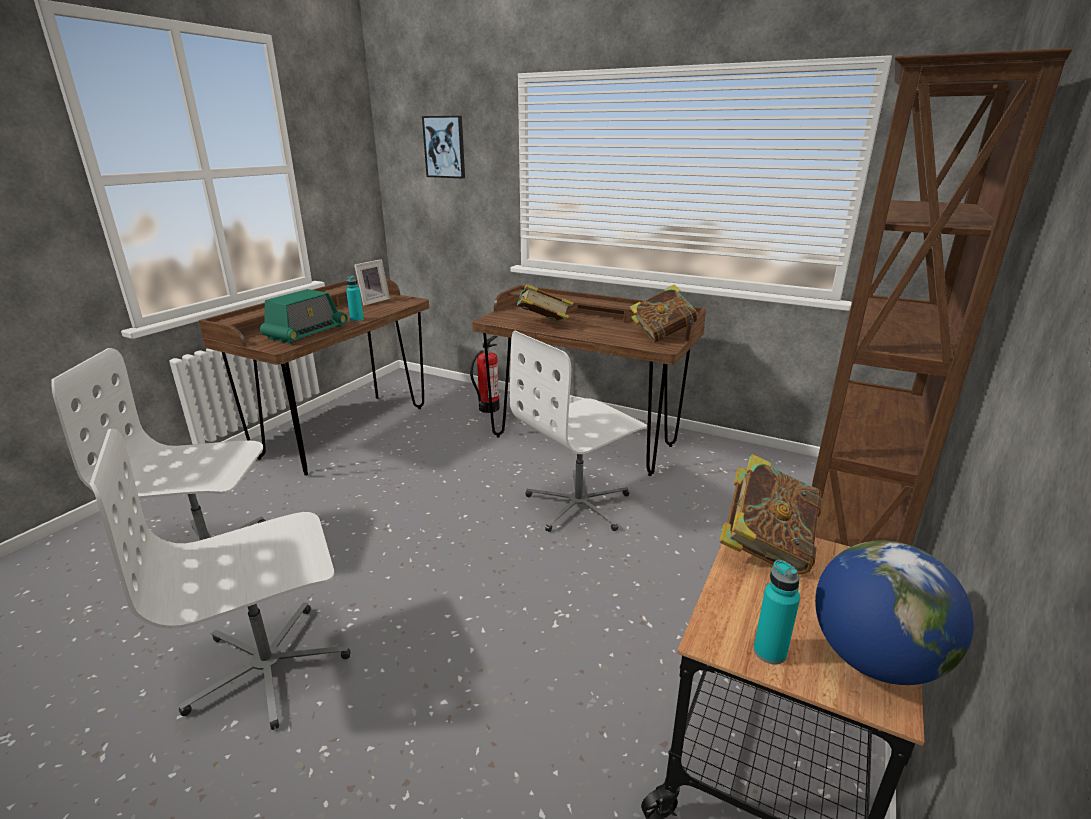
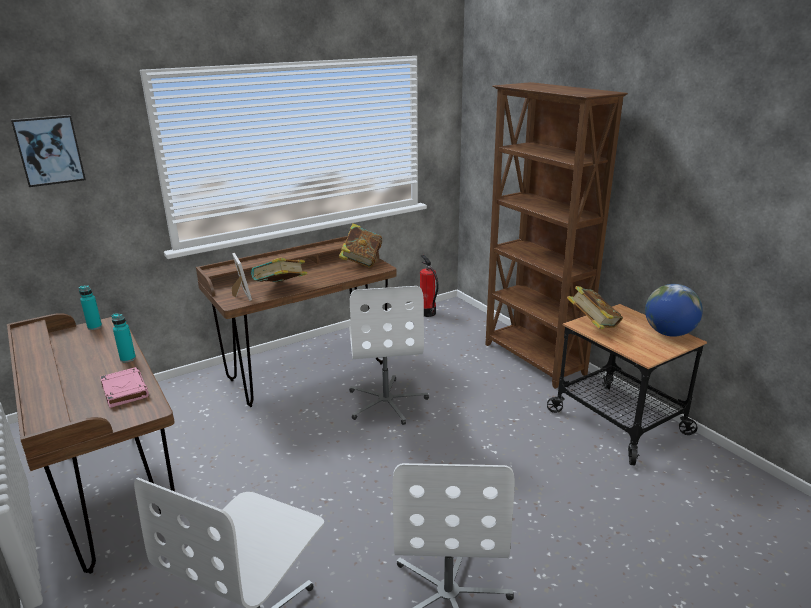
camera: 60 degrees left, 0 degrees up
(306, 332) = (124, 390): radio -> pink book
(373, 301) = (72, 341): picture frame -> picture frame (241, 295)
(488, 408) = (193, 396): fire extinguisher -> fire extinguisher (427, 313)
(769, 652) = (657, 349): turquoise bottle -> turquoise bottle (94, 327)

